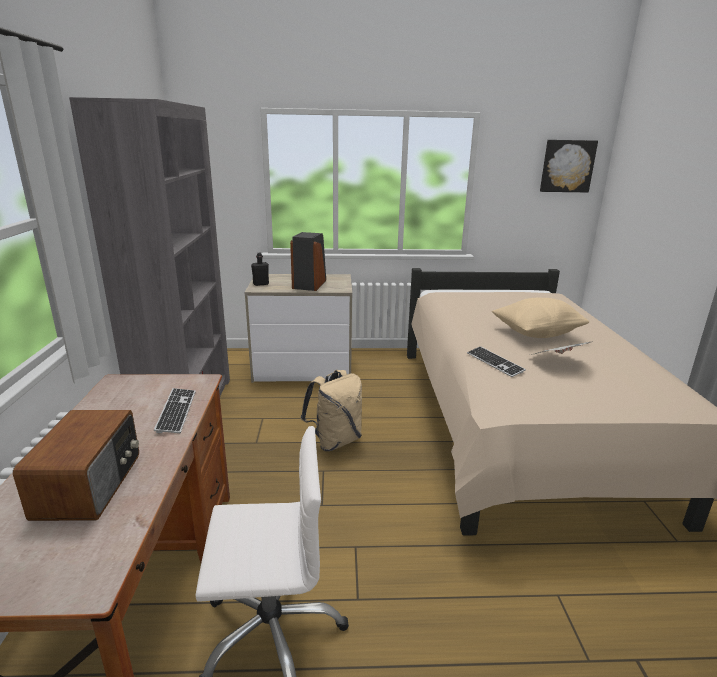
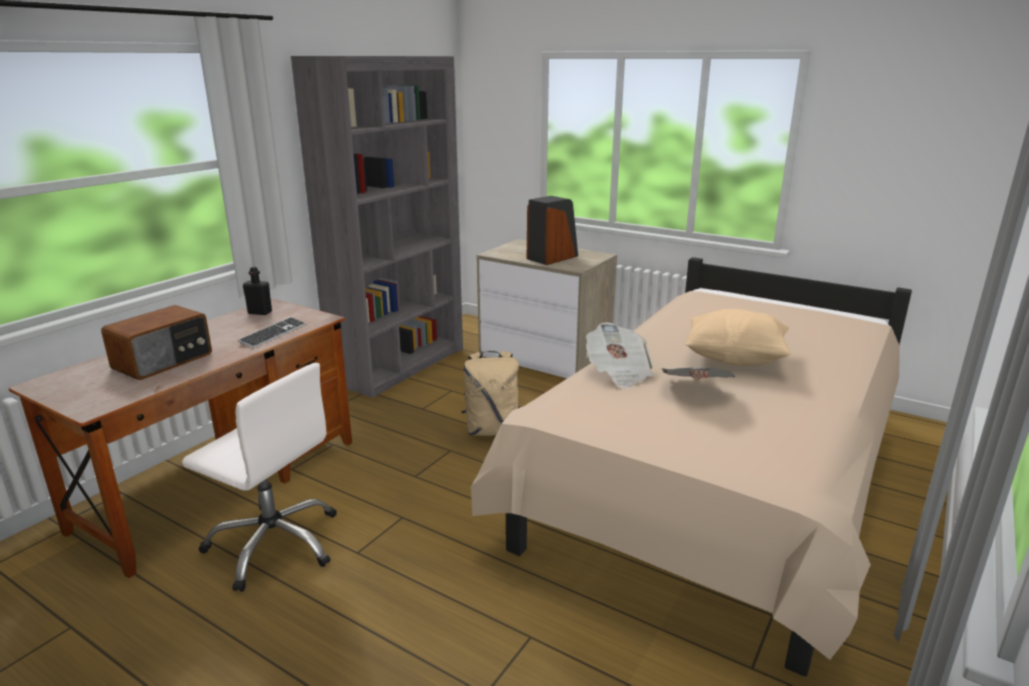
camera: 35 degrees right, 0 degrees up
(261, 284) = (504, 250): black bottle -> black bottle (260, 312)
(494, 363) = (618, 373): keyboard -> newspaper
(567, 166) = (953, 131): picture -> none

